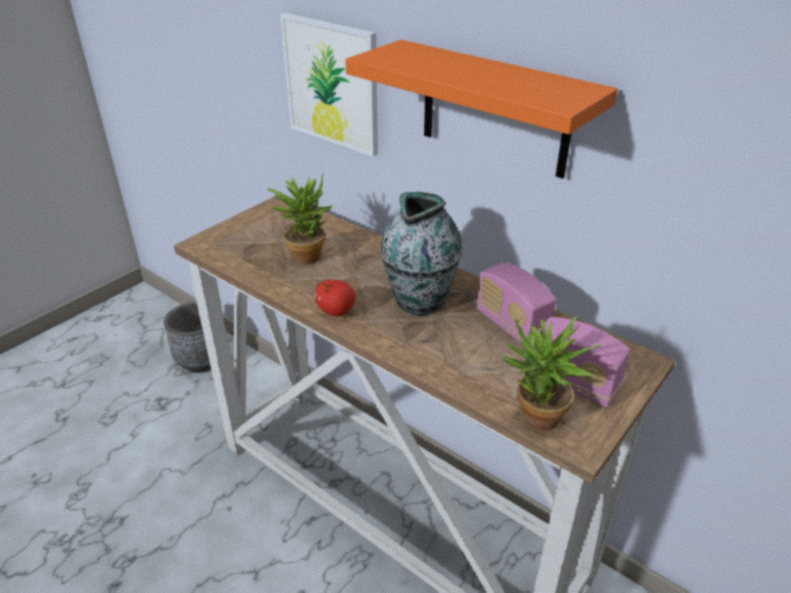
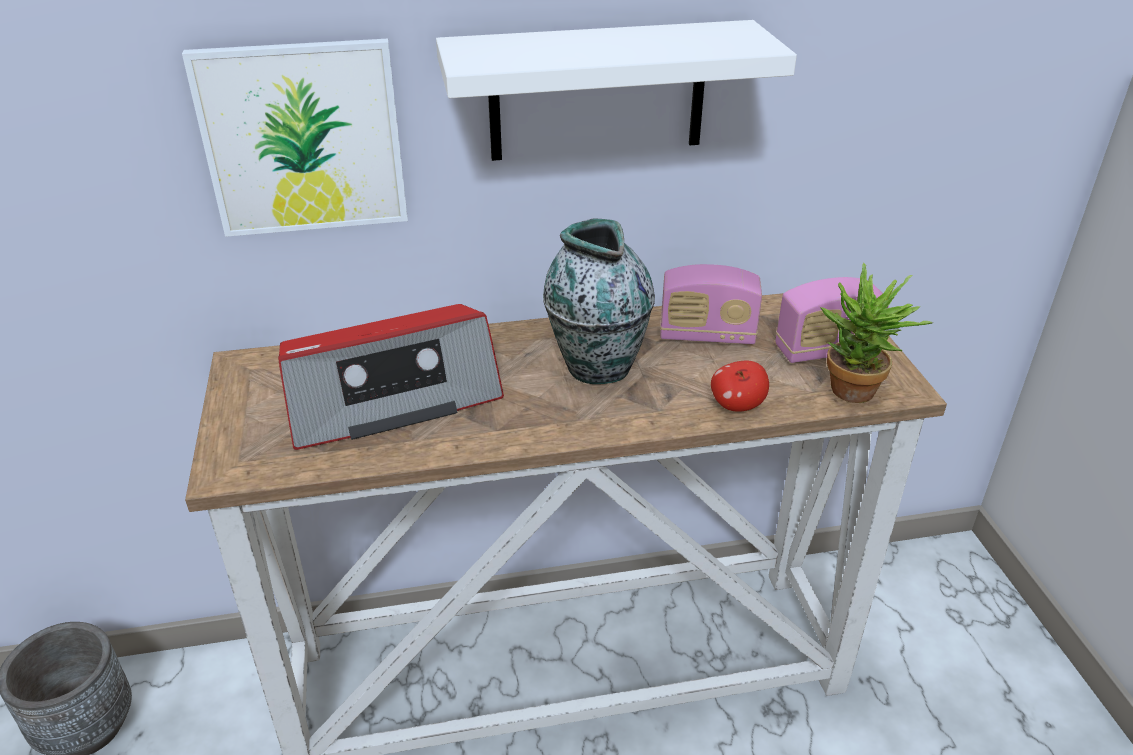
camera: 50 degrees left, 0 degrees up
(305, 254) = (391, 397): potted plant -> radio
(336, 311) = (542, 429): apple -> apple (737, 405)
(494, 109) = (597, 91): orange shelf -> white shelf

